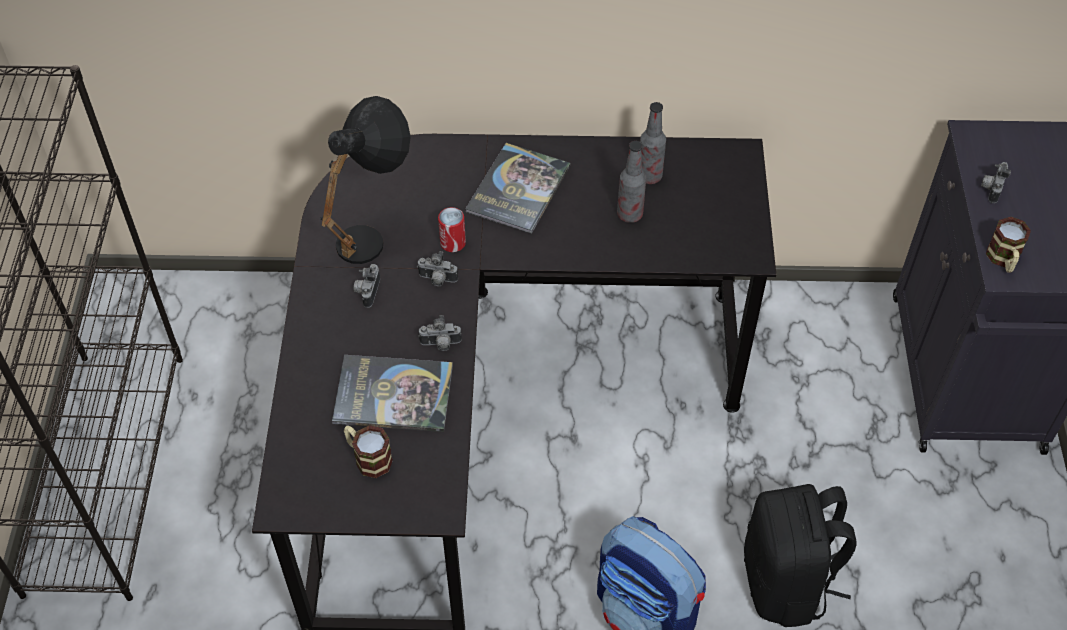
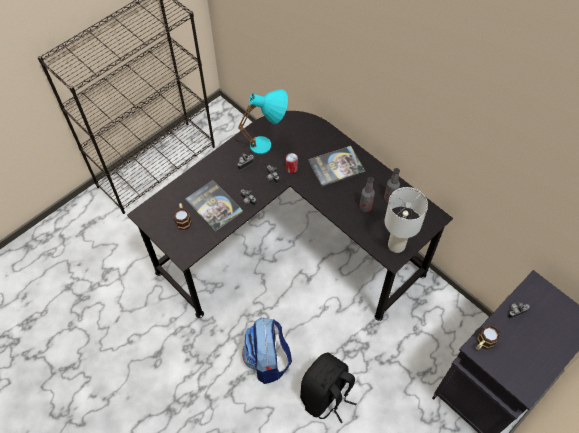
camera: 45 degrees right, 5 degrees up
(373, 235) = (269, 145): black table lamp -> turquoise table lamp
(734, 232) = (397, 245): none -> white table lamp

